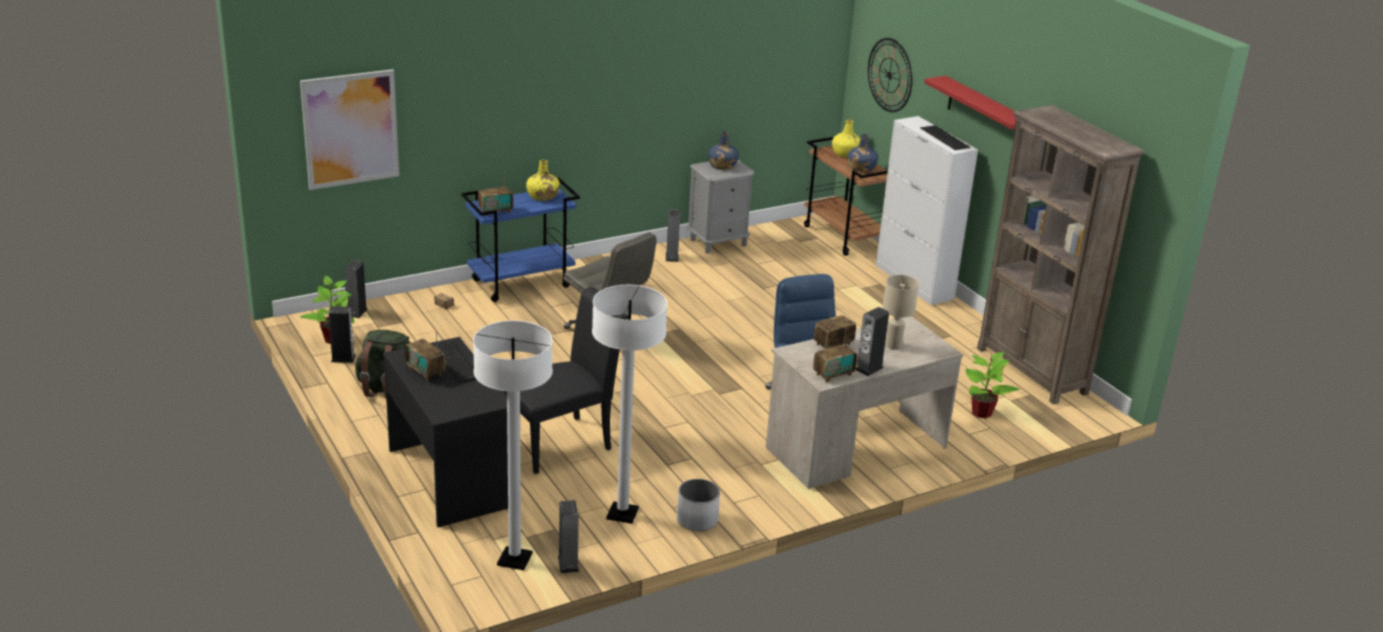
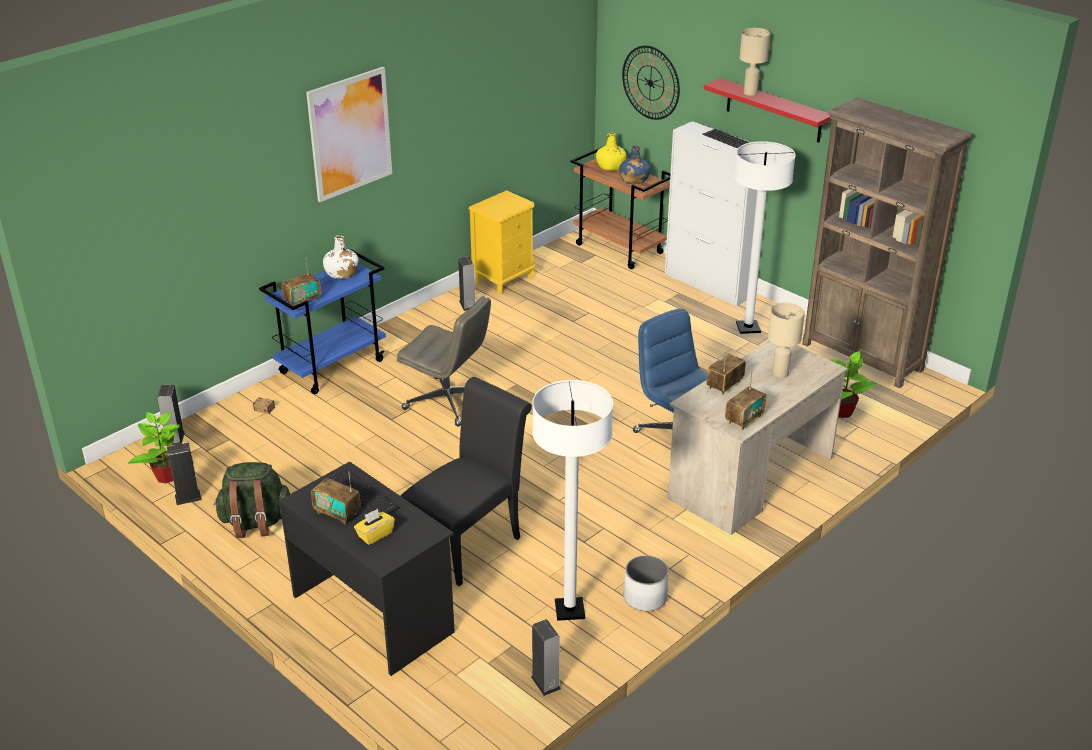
camera: 15 degrees left, 5 degrees up
(350, 129) = (139, 246): picture -> picture (350, 134)
(446, 394) = (375, 535): none -> yellow tissue box
(515, 560) = (490, 693): white floor lamp -> white floor lamp (748, 328)
(542, 196) = (341, 273): yellow bottle -> white bottle
(718, 242) = (504, 279): grey nightstand -> yellow nightstand
(722, 166) = (500, 202): blue bottle -> none
(869, 368) = (772, 404): speaker -> none
(965, 91) = (750, 93): none -> beige table lamp

